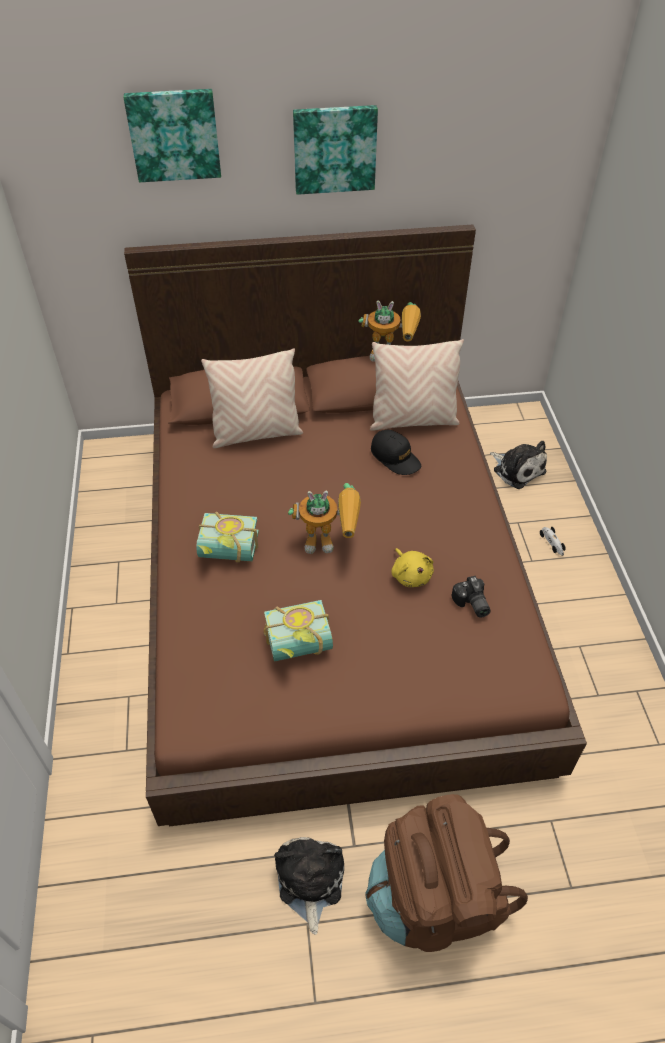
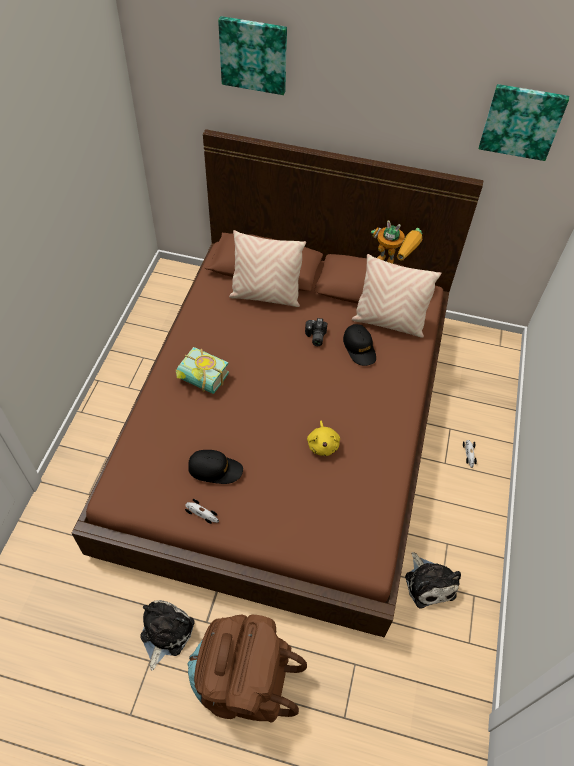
camera: 20 degrees right, 5 degrees up
(300, 647) = (215, 469): book -> black cap
(310, 704) = (202, 513): none -> toy car
(330, 541) = (277, 397): toy robot -> none
(334, 149) = (377, 93): picture -> picture (522, 121)
(471, 604) = (356, 483): camera -> camera (315, 337)
(517, 469) = (472, 385): plush toy -> plush toy (429, 583)

